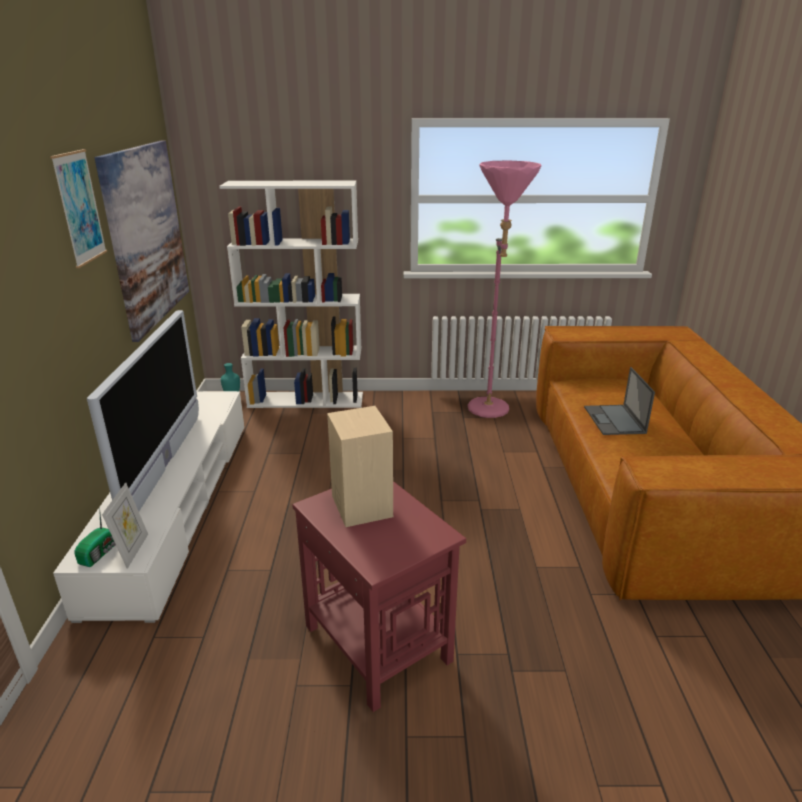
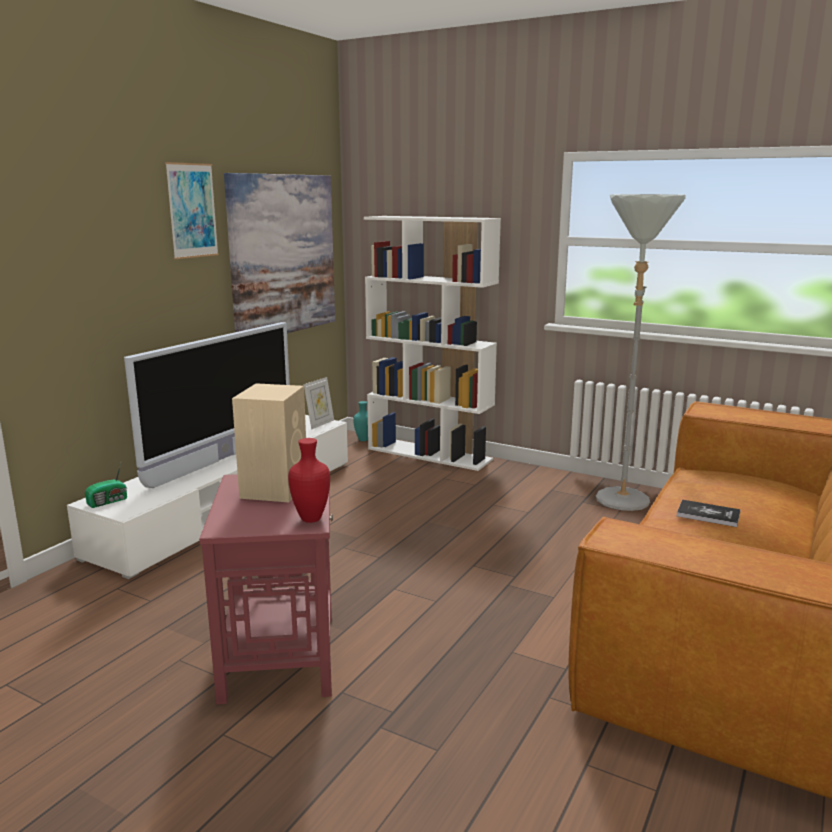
camera: 30 degrees right, 10 degrees down
(132, 550) = (131, 506): picture frame -> picture frame (320, 424)
(434, 529) = (309, 519): none -> red vase
(490, 413) = (621, 505): pink floor lamp -> grey floor lamp
(615, 420) = (708, 514): laptop -> book

